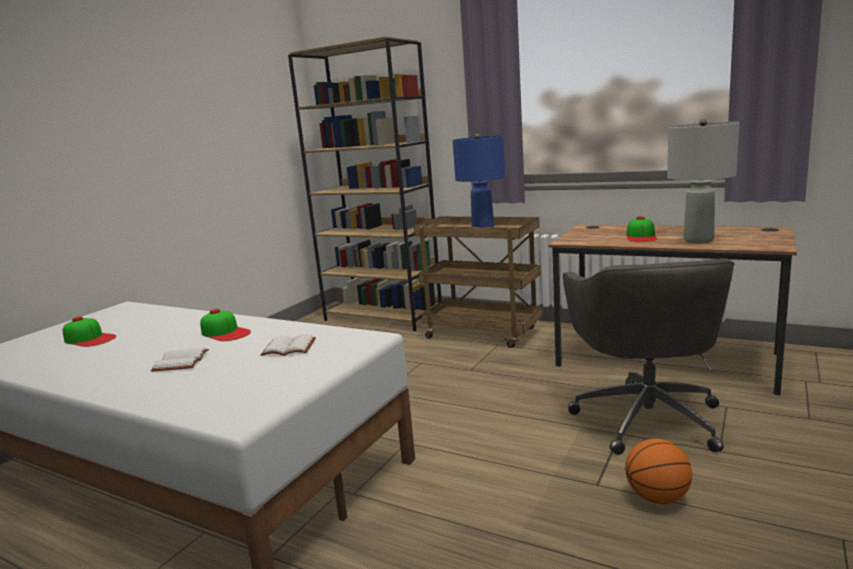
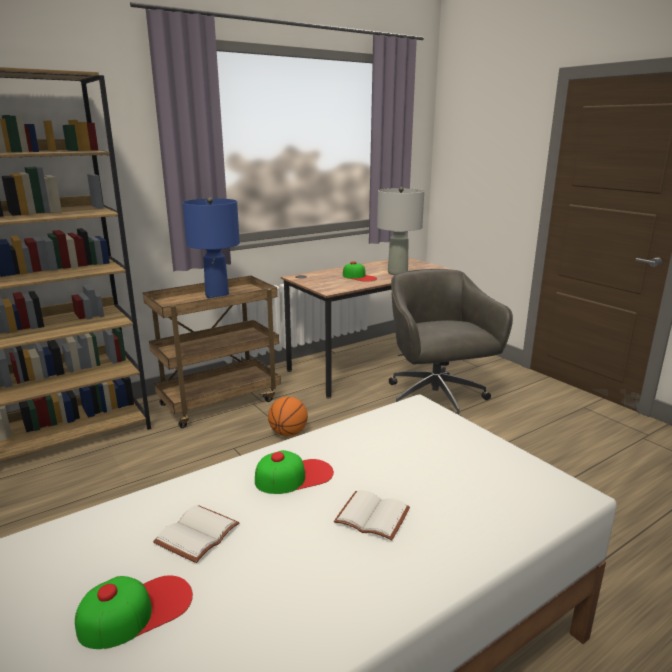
camera: 65 degrees left, 5 degrees up
(288, 348) = (403, 446): white book -> white book (198, 536)
(646, 417) = (436, 400): grey office chair -> grey office chair turned 135 degrees counterclockwise
(657, 497) = (526, 433): basketball -> basketball (288, 433)

